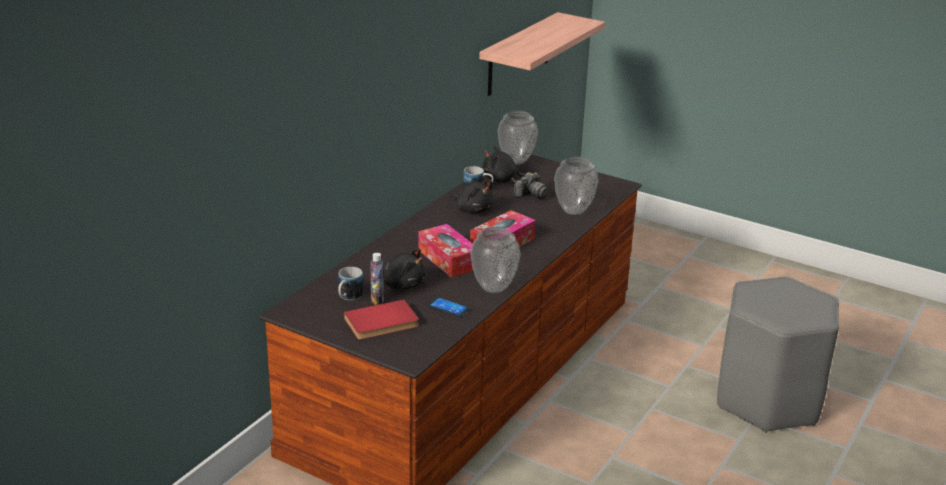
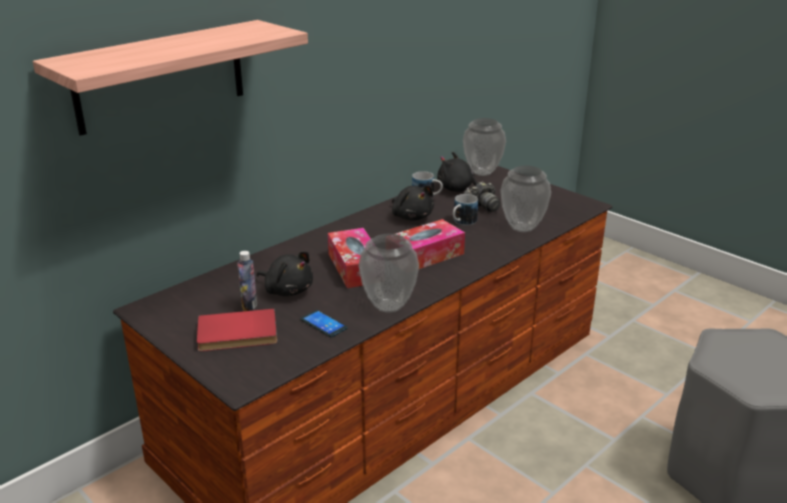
camera: 15 degrees right, 0 degrees up
(348, 297) = (220, 299): mug -> mug (462, 222)
(519, 54) = (496, 60): shelf -> shelf (161, 76)

